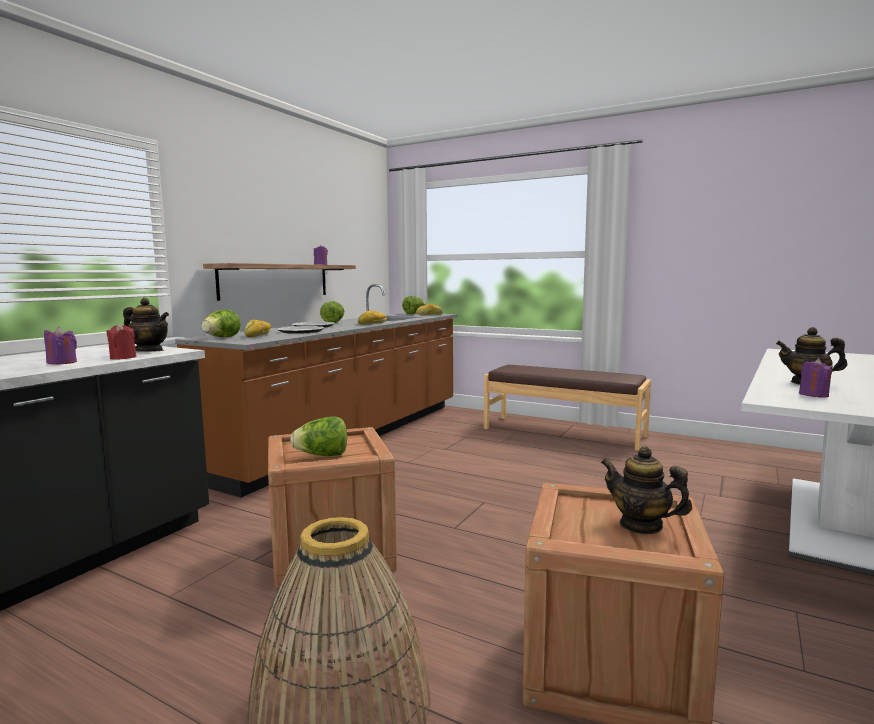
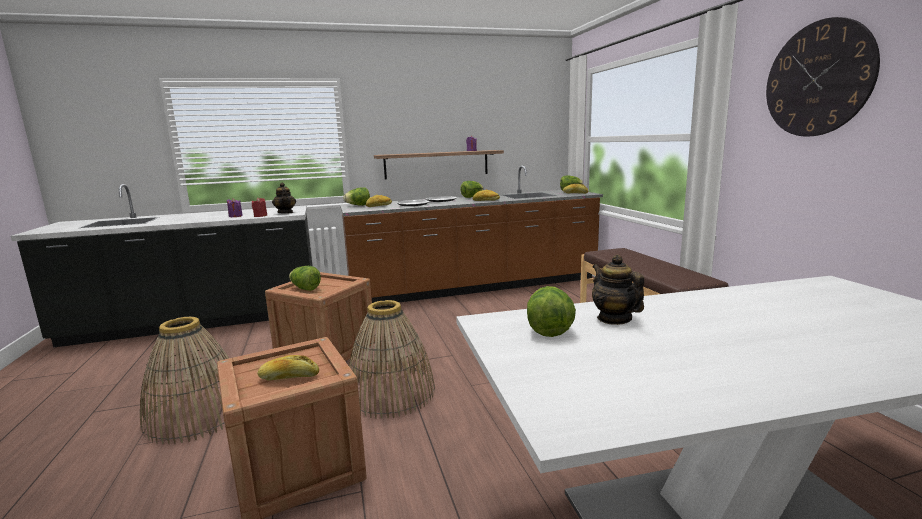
camera: 45 degrees right, 5 degrees up
(516, 557) = (391, 393): none -> basket
(641, 525) = (289, 377): teapot -> bread
(699, 211) = (818, 79): none -> wall clock
(813, 395) = (548, 329): purple candle -> lettuce

